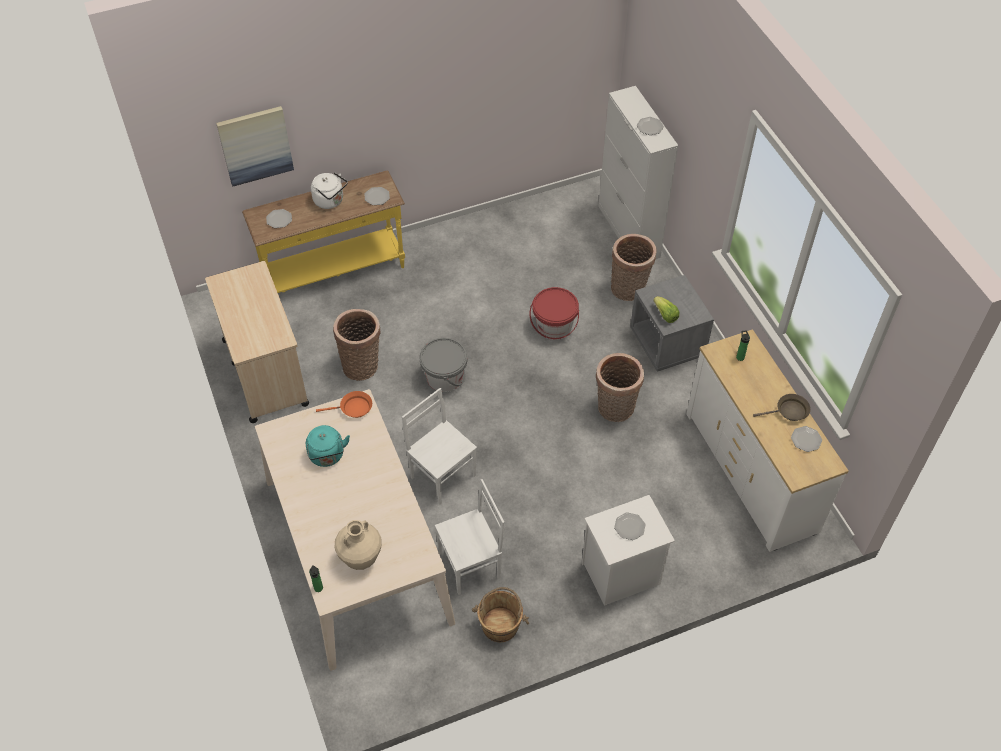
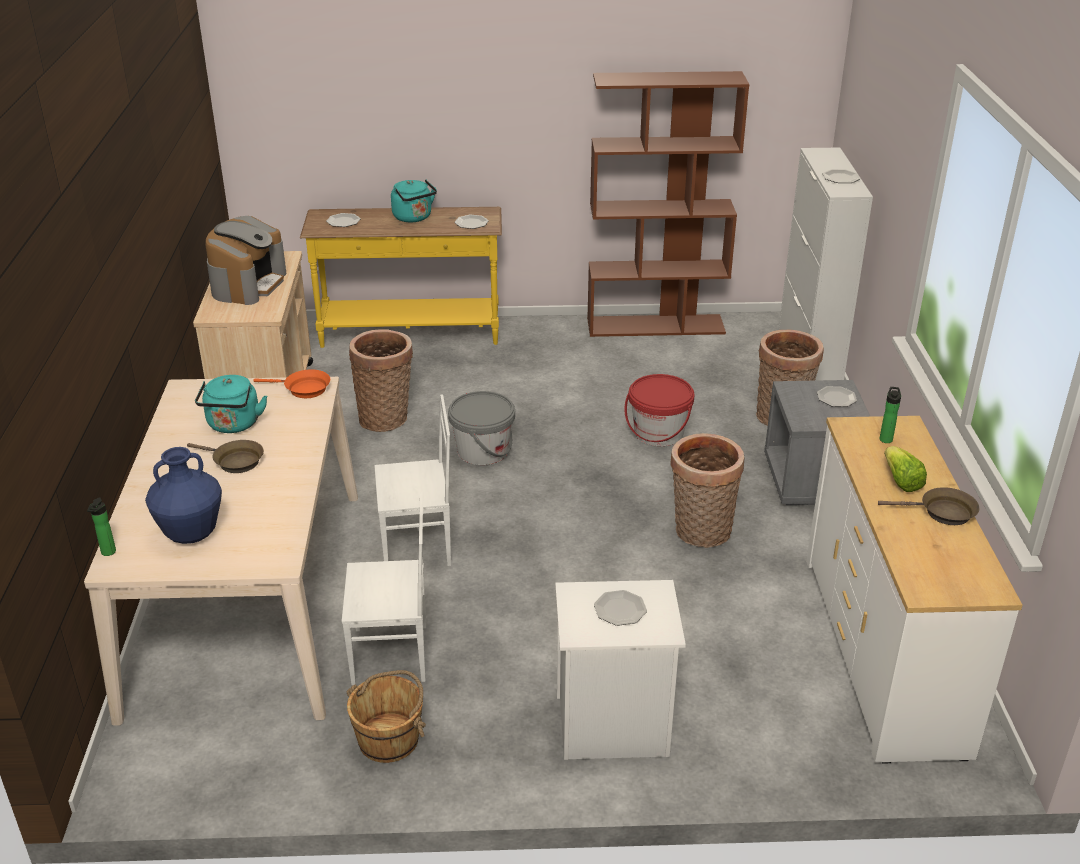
camera: 20 degrees right, 20 degrees down
(248, 310) = (248, 284): none -> coffee machine
(255, 145) = (334, 116): picture -> none
(330, 201) = (414, 218): white kettle -> turquoise kettle
(349, 488) = (235, 461): none -> brown frying pan
(361, 558) = (192, 534): beige vase -> blue vase
(443, 475) = (417, 546): white chair -> white chair turned 105 degrees clockwise
(509, 216) = (656, 326): none -> brown bookcase
(665, 315) = (804, 412): lettuce -> lettuce (901, 481)
(805, 440) = (958, 550): plate -> plate (836, 398)

